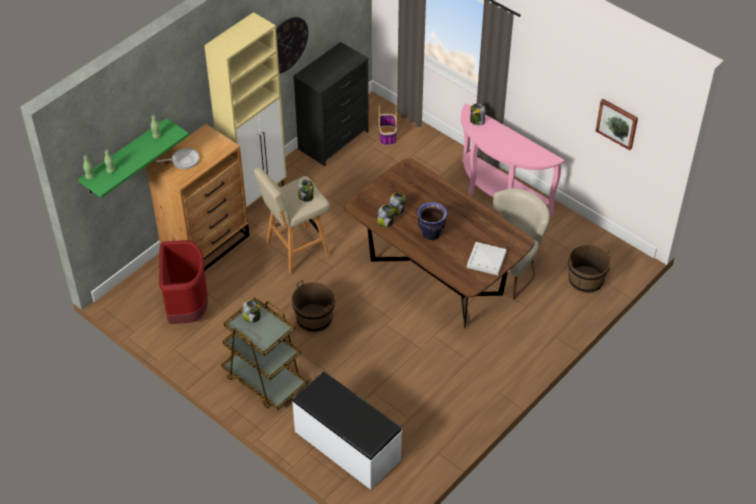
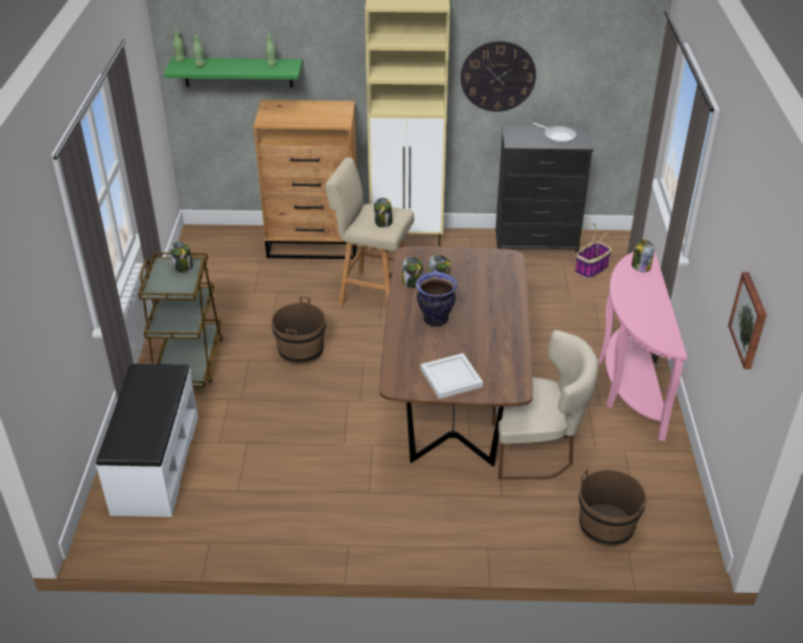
camera: 50 degrees right, 10 degrees down
(183, 160) = (292, 111): frying pan -> frying pan (558, 136)
(187, 309) = (227, 273): red trash can -> none

